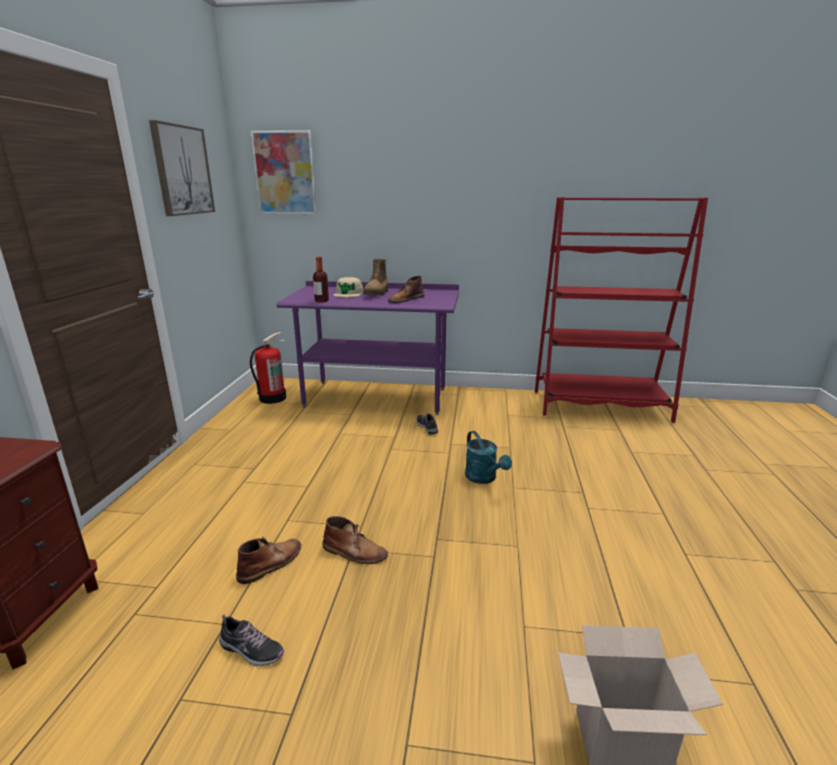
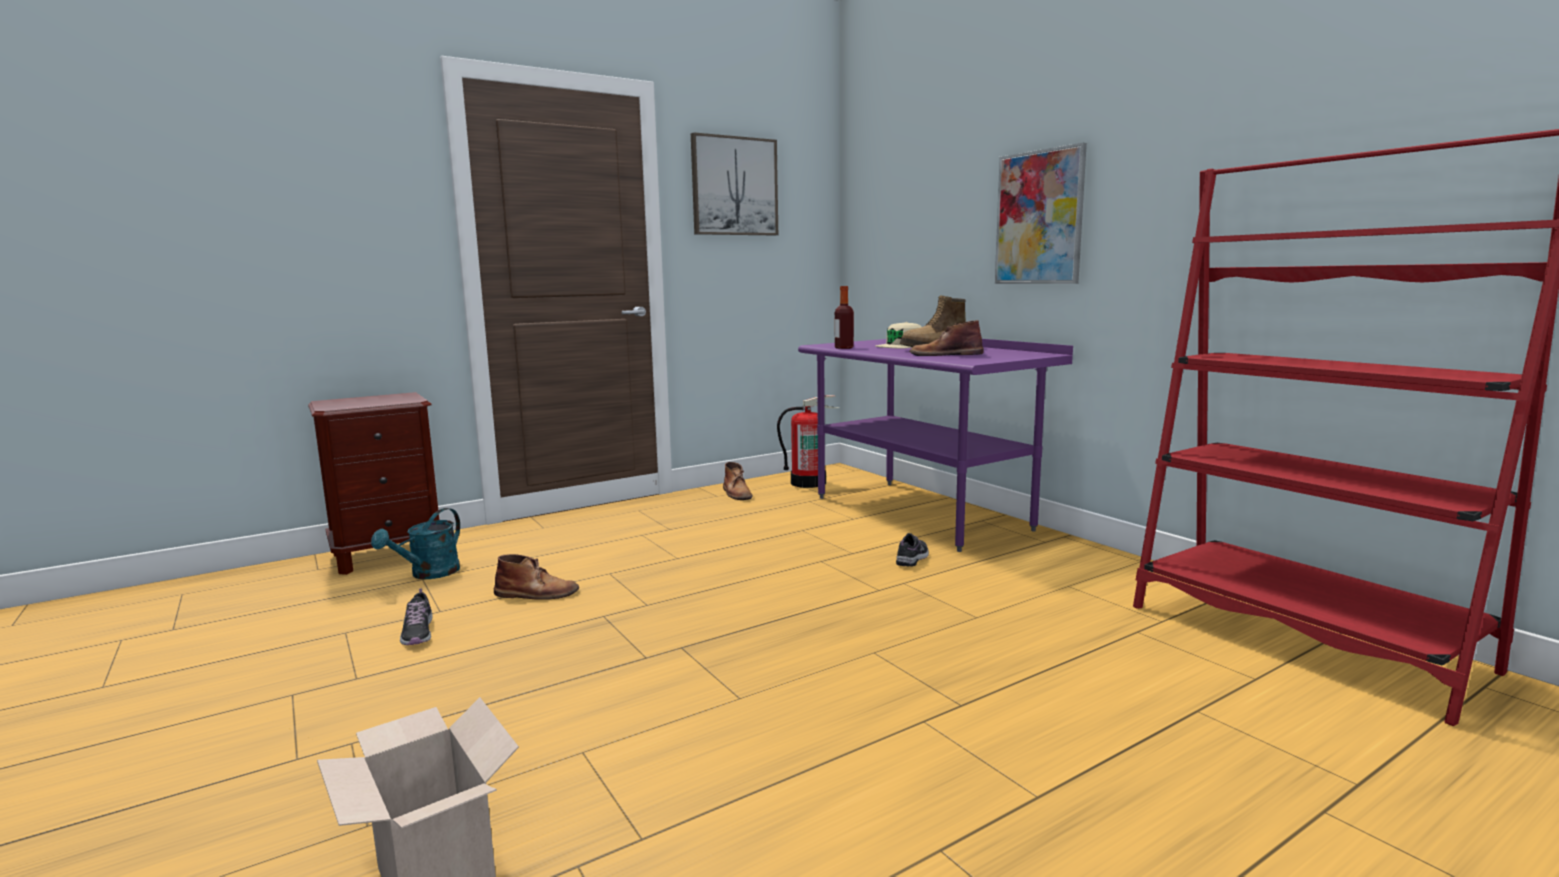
camera: 50 degrees right, 10 degrees down
(285, 173) = (881, 186): picture -> picture (1039, 218)
(355, 552) = (599, 618): brown boot -> brown boot (737, 493)
(484, 478) = (859, 628): turquoise watering can -> turquoise watering can (428, 574)

